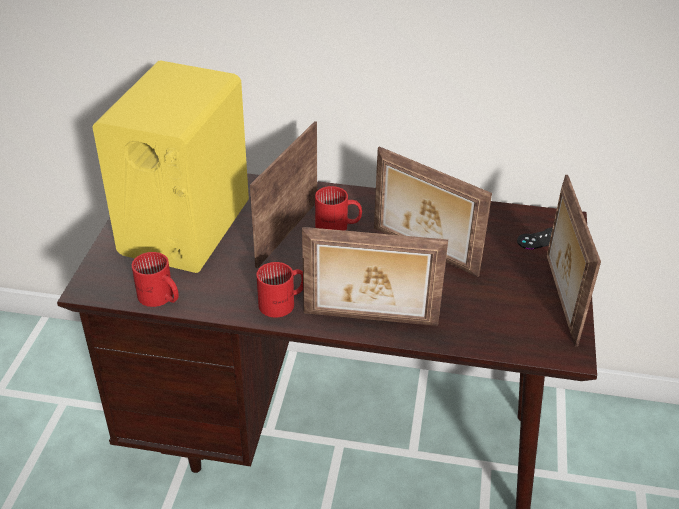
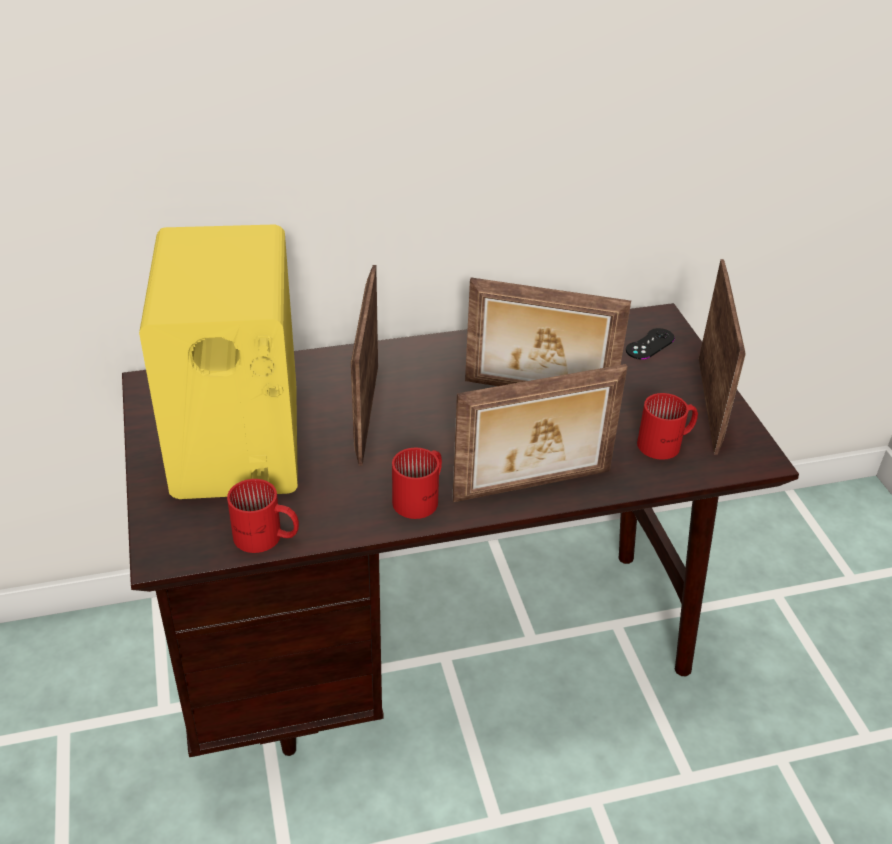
camera: 25 degrees left, 0 degrees up
(338, 226) = (422, 390): red mug -> red mug (667, 444)
(559, 298) = (710, 404): picture frame -> picture frame turned 150 degrees counterclockwise

